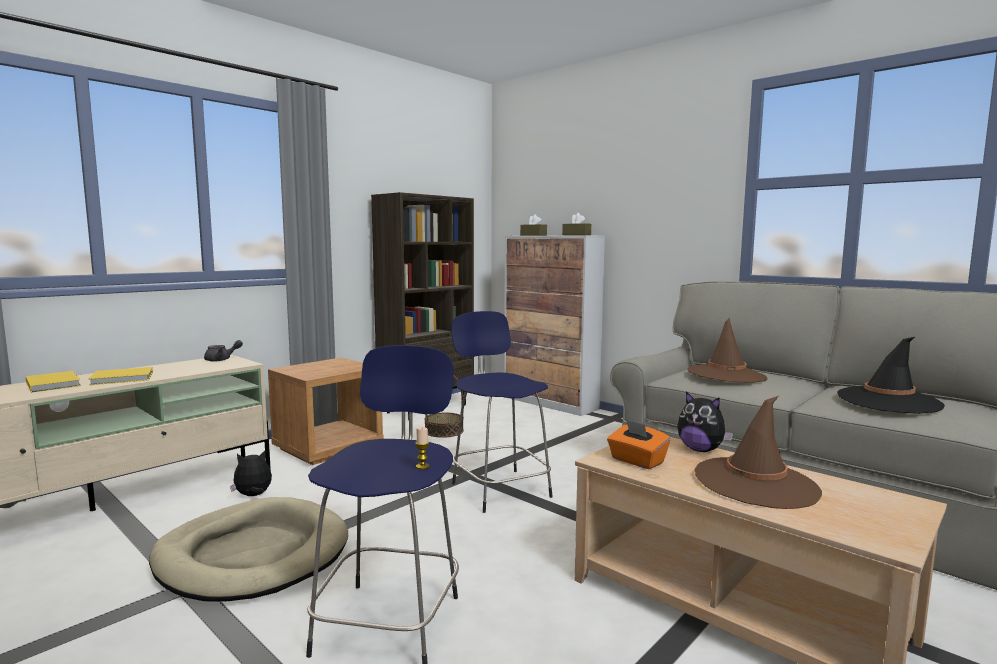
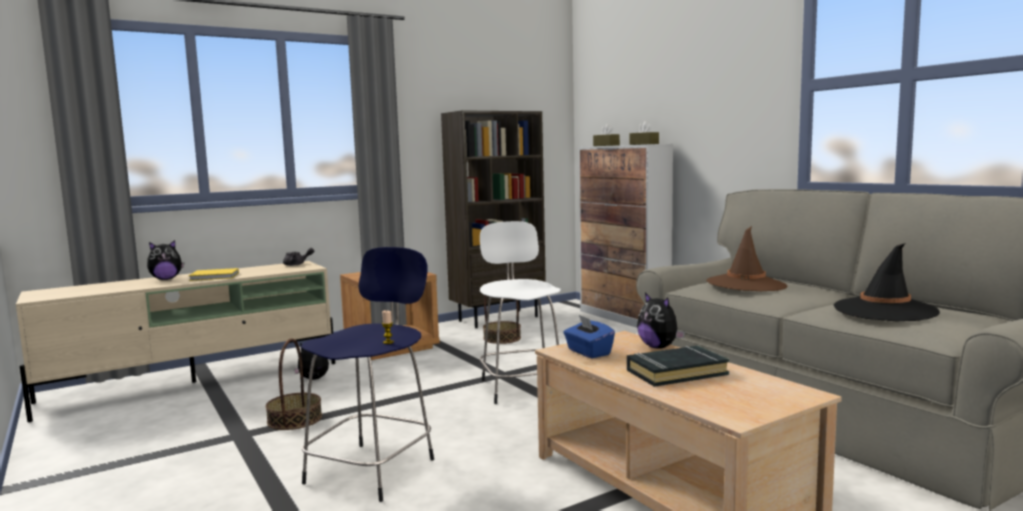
camera: 15 degrees right, 0 degrees up
(54, 384) = (166, 279): yellow book -> plush toy
(253, 555) = (294, 419): beige dog bed -> basket
(499, 488) = (521, 387): blue stool -> white stool
(637, 461) = (588, 352): orange tissue box -> blue tissue box
(756, 483) = (676, 372): brown hat -> black book

